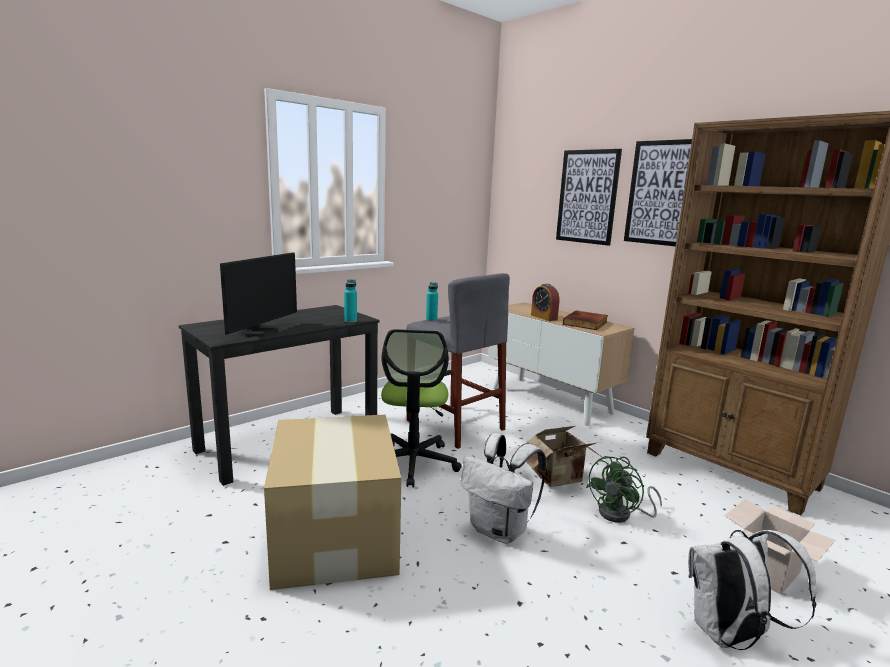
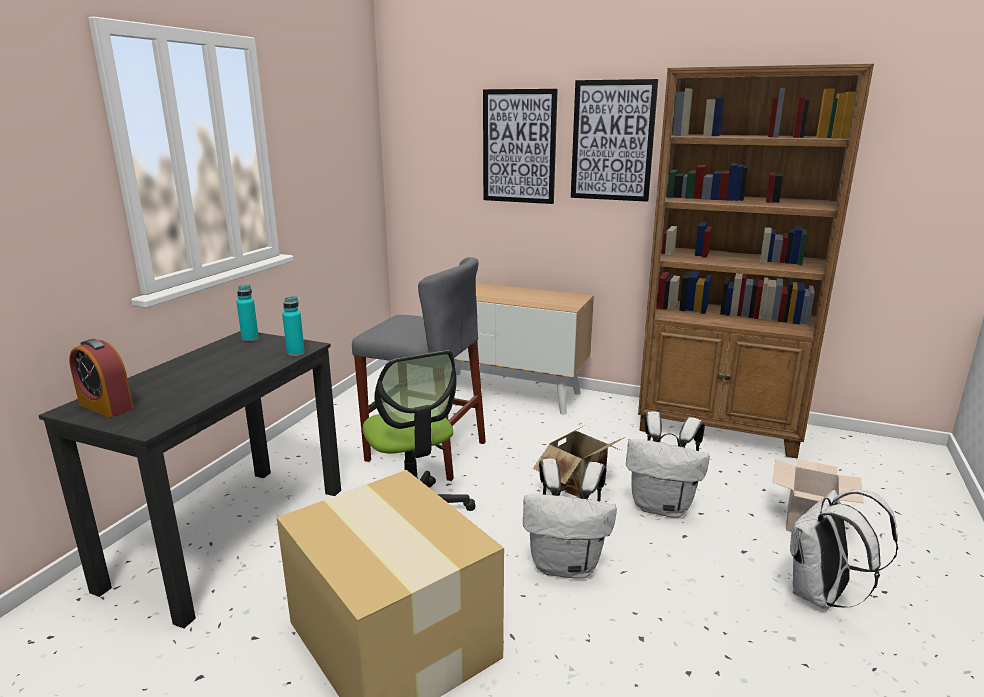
camera: 25 degrees left, 5 degrees up
(260, 331) = (190, 398): monitor -> none
(431, 320) = (382, 328): turquoise bottle -> turquoise bottle (250, 338)
(544, 317) = (493, 298): alarm clock -> alarm clock (106, 406)
(586, 323) = (543, 298): book -> none
(621, 514) = (662, 506): green fan -> white backpack

